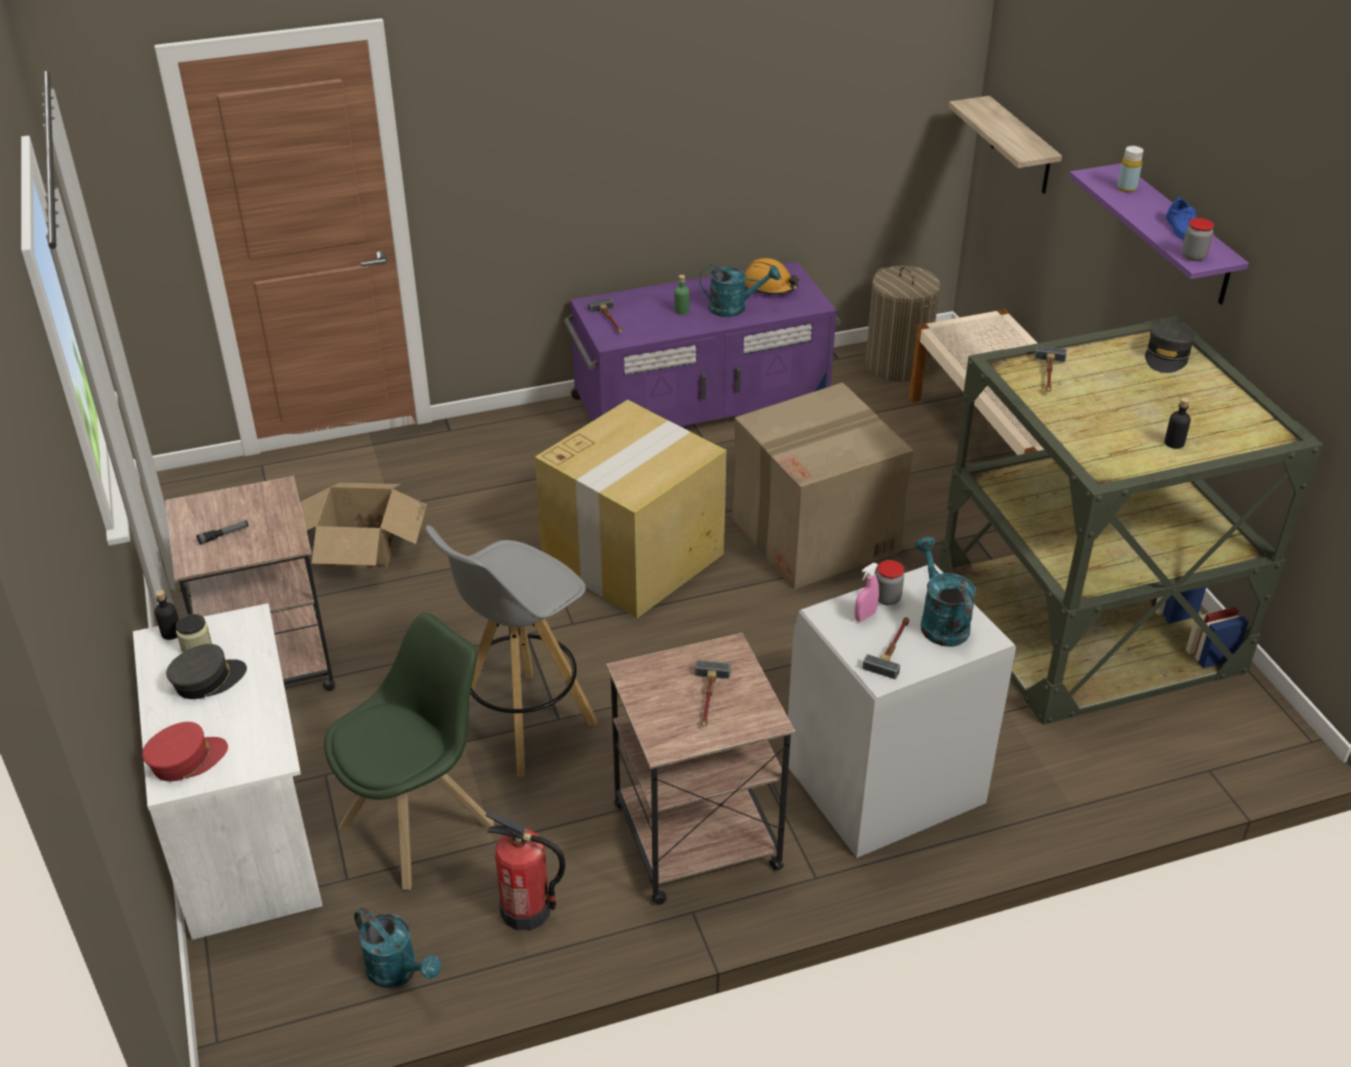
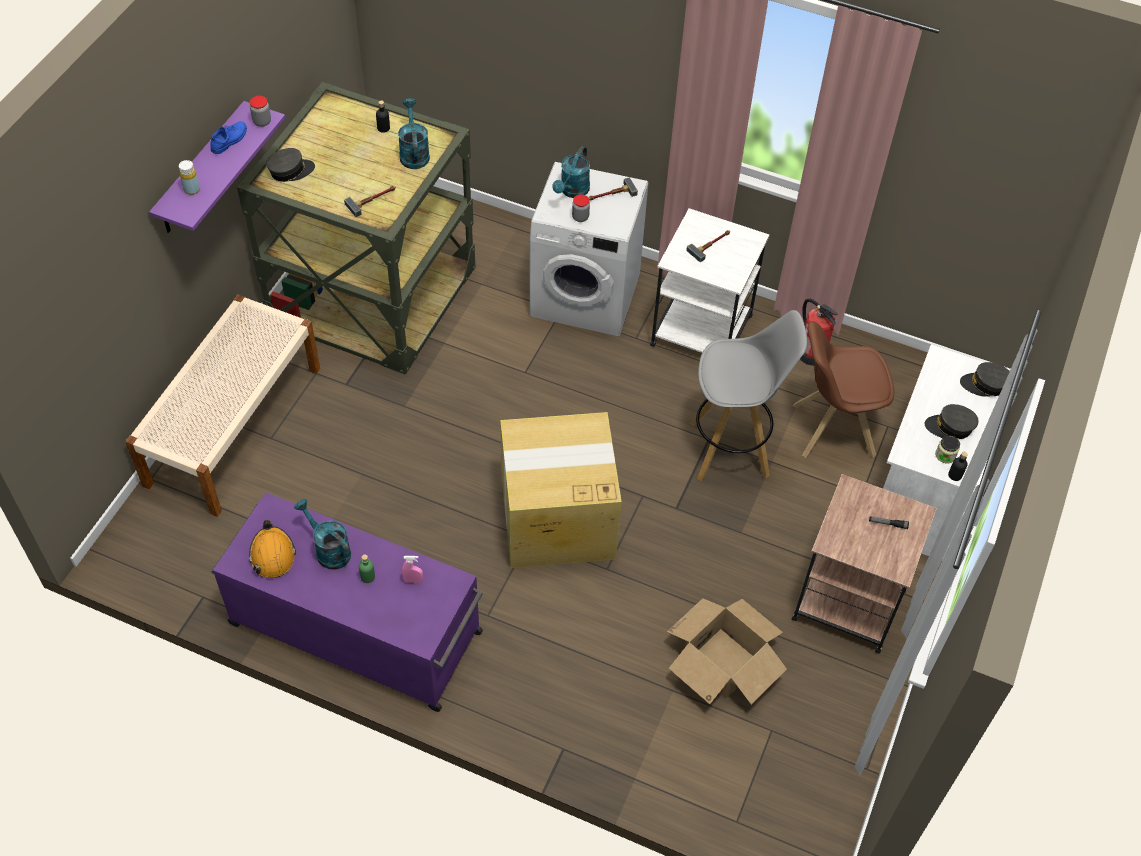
camera: 140 degrees left, 15 degrees up
(187, 760) = (985, 385): red cap -> grey cap
(399, 972) = (891, 366): turquoise watering can -> turquoise watering can (413, 153)
(419, 826) = (832, 429): green chair -> brown chair
(610, 321) = (430, 606): hammer -> none
(694, 838) = (702, 332): brown cart -> white cart
(816, 534) = (430, 452): cardboard box -> none
(865, 616) = (602, 216): pink spray bottle -> pink spray bottle (413, 580)
(897, 364) = (174, 555): laundry basket -> none
(1021, 147) = (68, 362): shelf -> none

